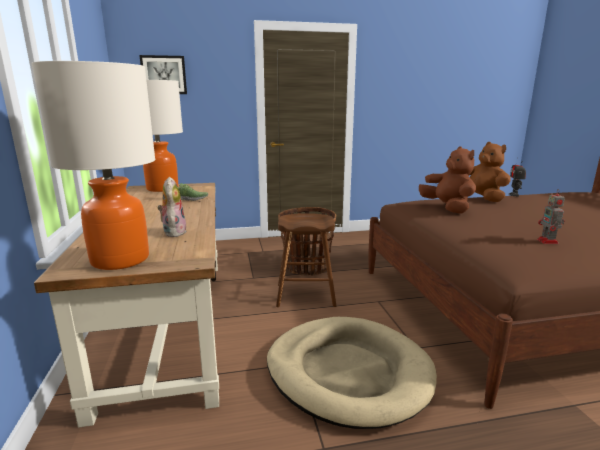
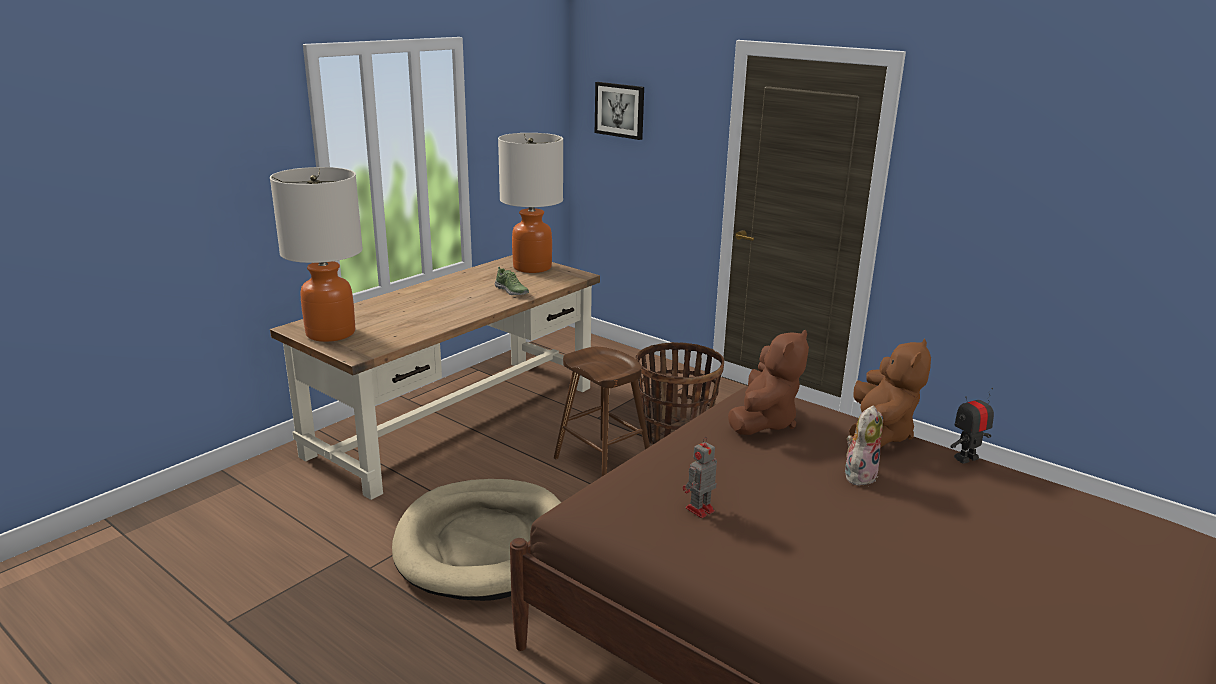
camera: 50 degrees right, 5 degrees up
(173, 232) = (409, 324): plush toy -> plush toy (859, 475)

